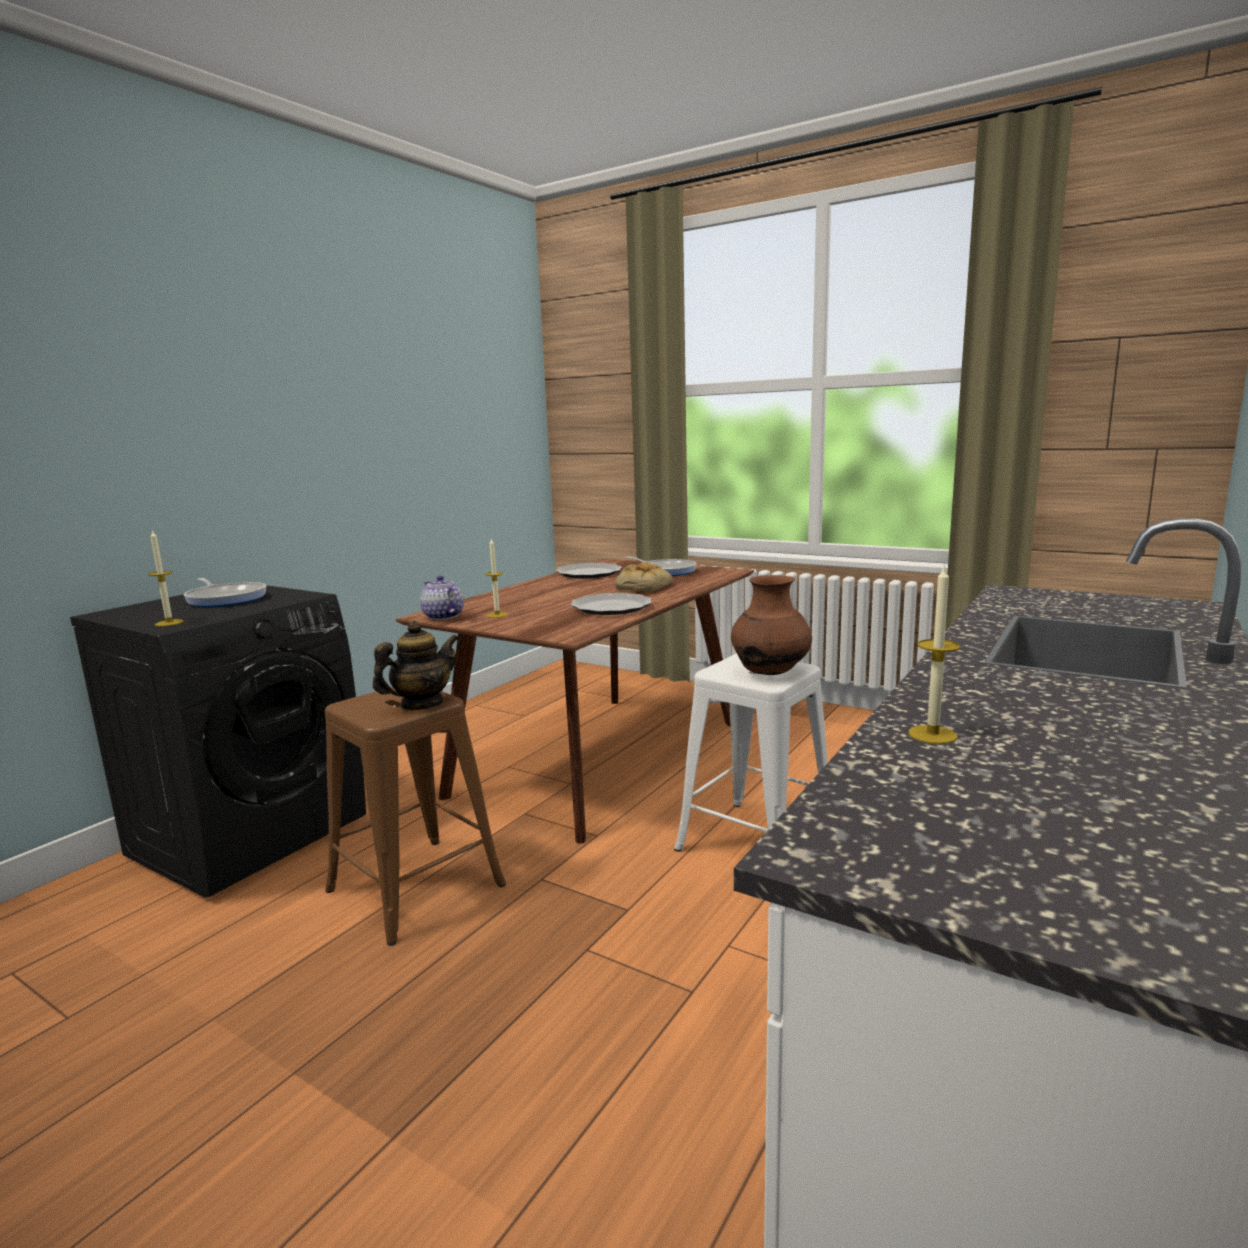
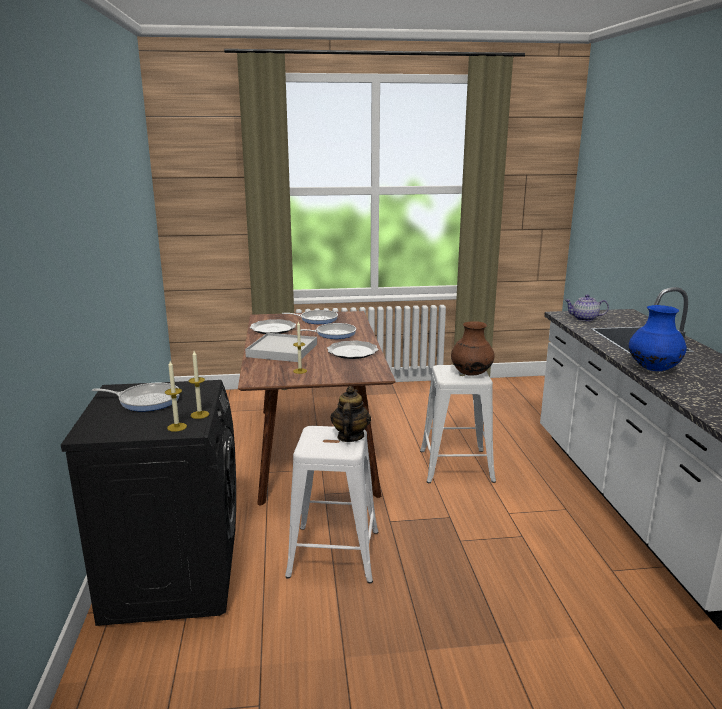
camera: 40 degrees left, 5 degrees up
(415, 887) = (333, 553): brown stool -> white stool
(442, 616) = (267, 379): teapot -> teapot (584, 319)
(537, 594) = (282, 350): none -> white tray
(643, 587) = (333, 334): bread -> frying pan
(932, 734) = (680, 387): candle -> candle (199, 414)
(960, 694) = (653, 369): none -> blue vase

